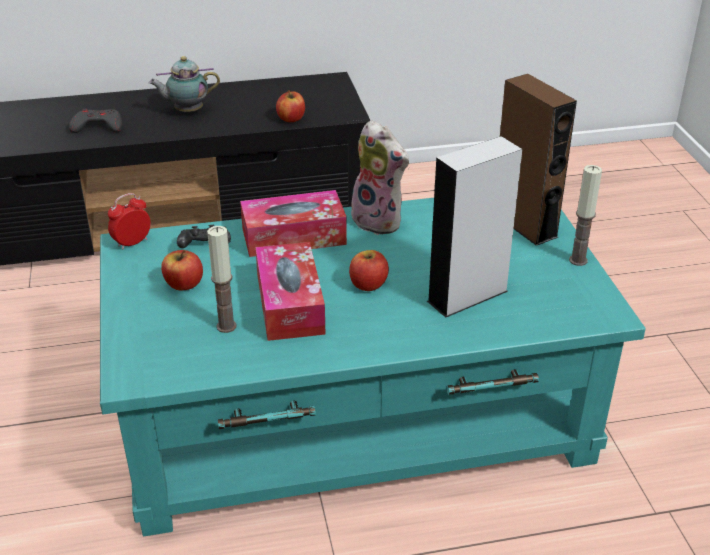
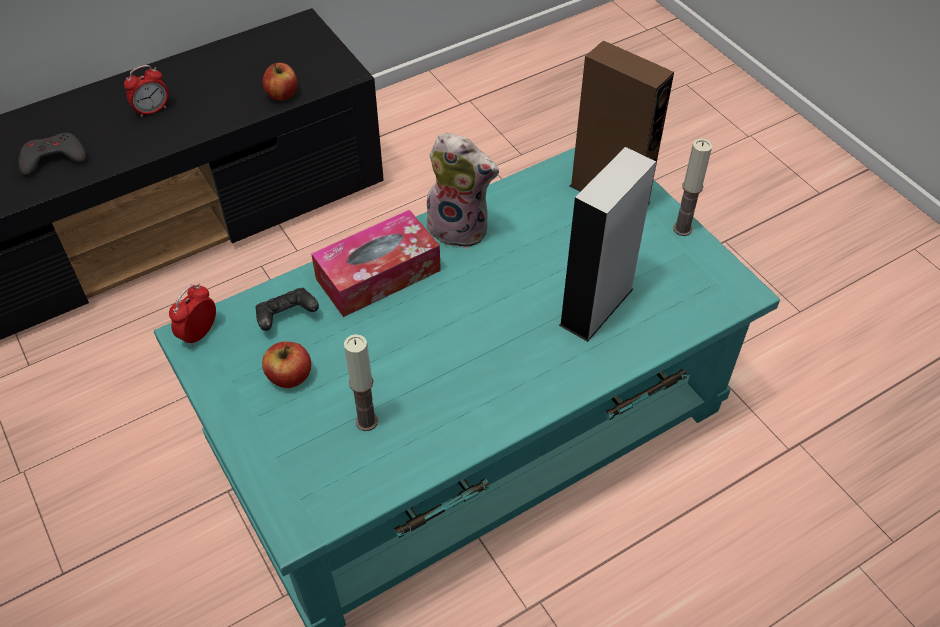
camera: 20 degrees left, 15 degrees up
(187, 111) = (152, 110): teapot -> alarm clock
(290, 304) = (420, 370): tissue box -> none
(368, 284) = (489, 320): apple -> none

